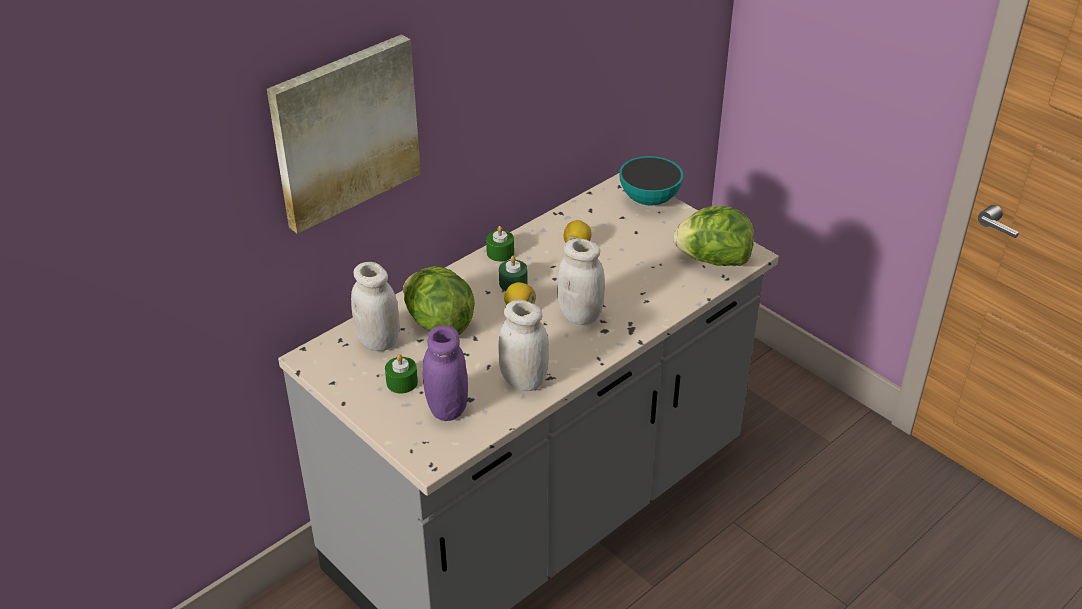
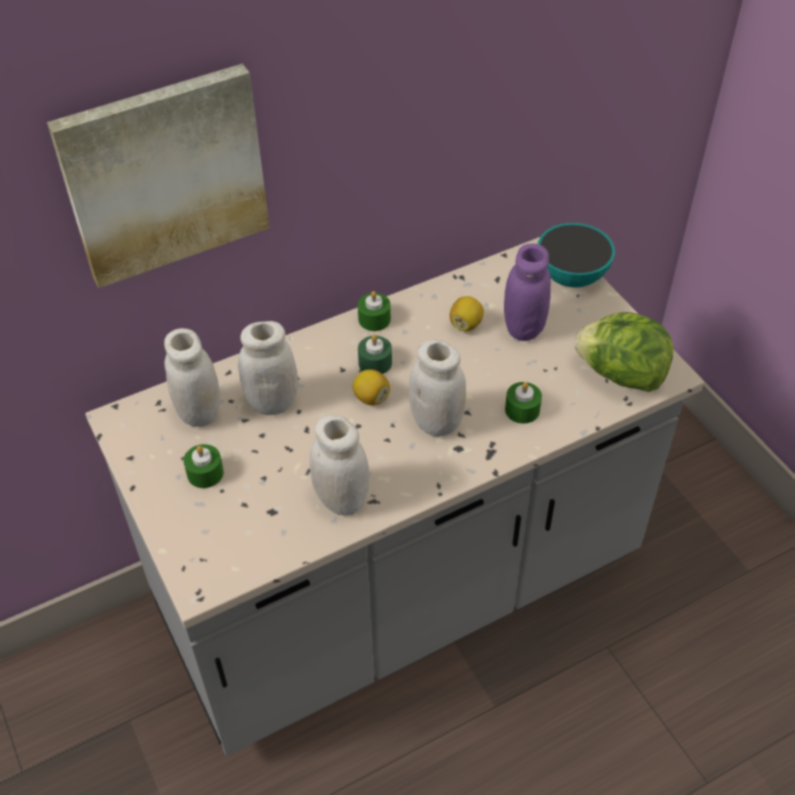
camera: 15 degrees right, 10 degrees up
(438, 324) = (272, 402): lettuce -> white jar
(447, 408) = (243, 519): purple jar -> purple jar (524, 328)
(645, 296) = (522, 410): none -> green candle

